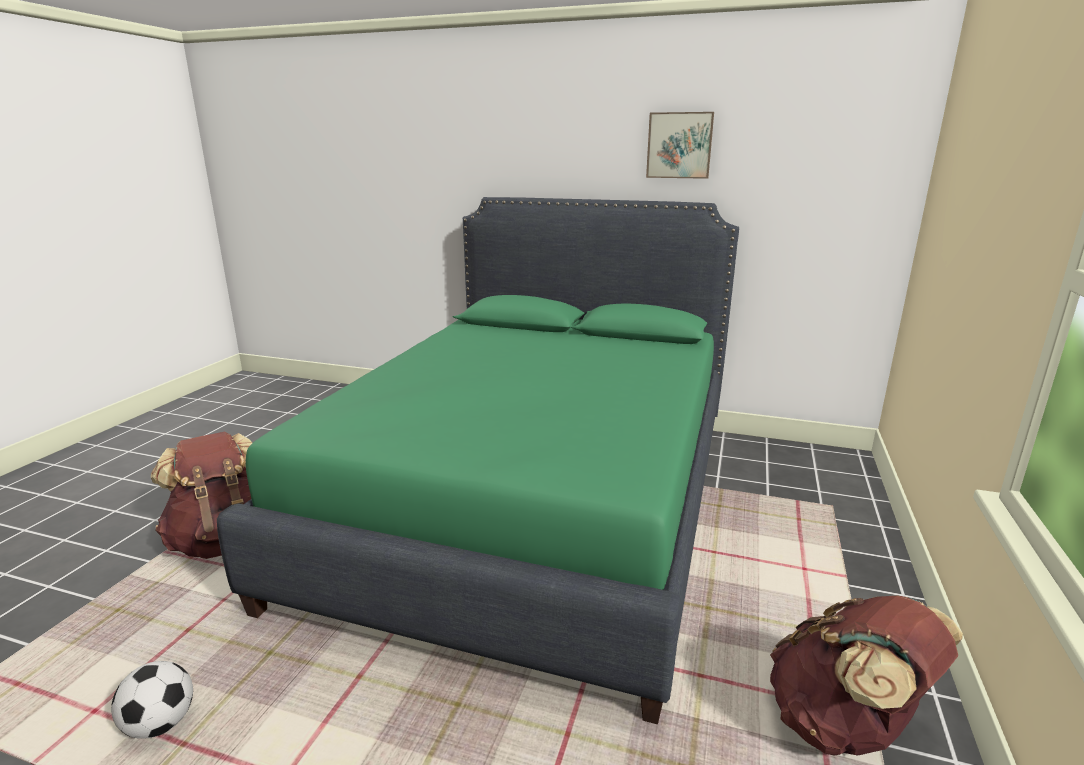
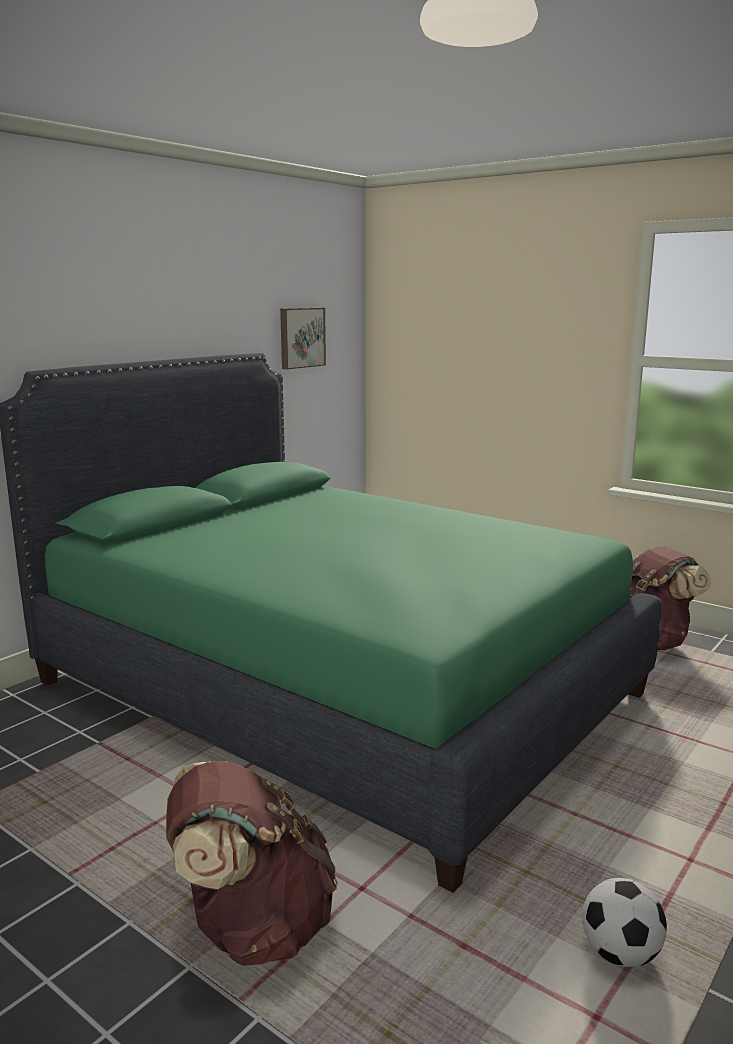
camera: 70 degrees left, 5 degrees down
(679, 145) = (219, 296): picture -> picture (301, 337)

